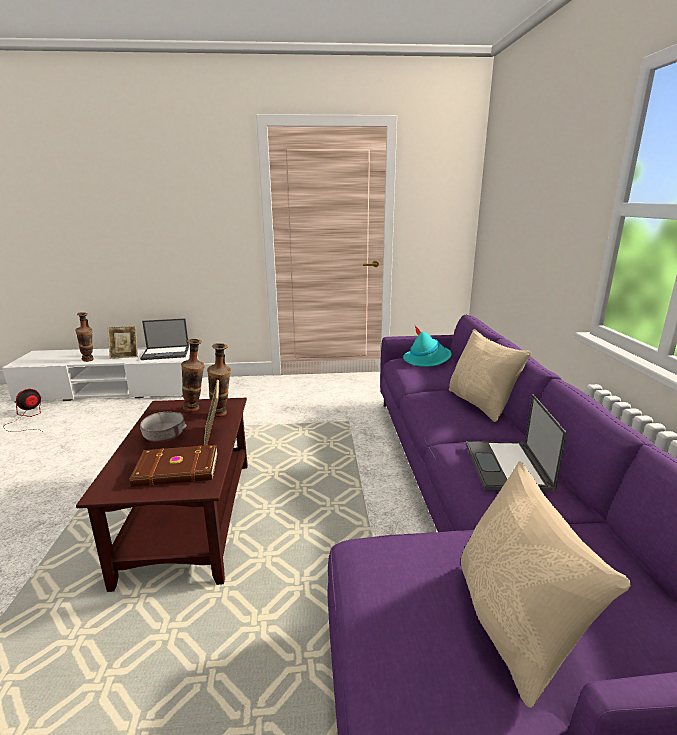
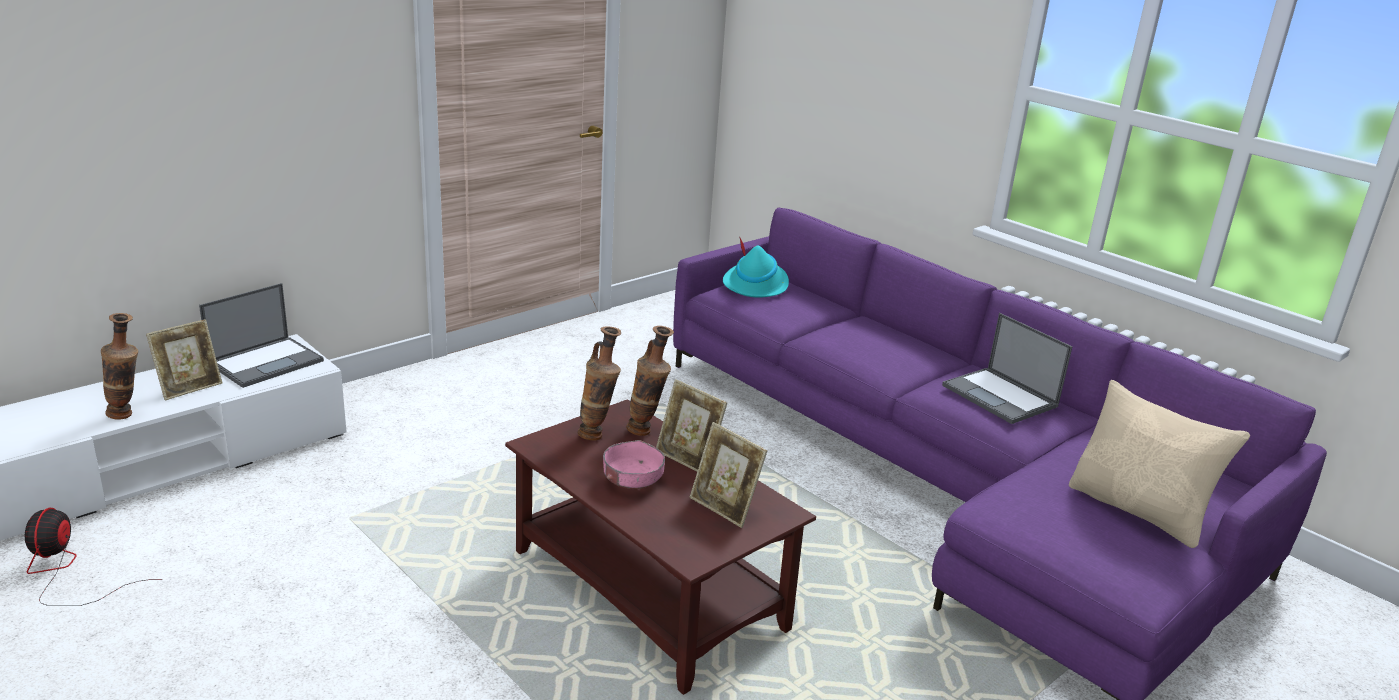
camera: 40 degrees left, 5 degrees up
(164, 437) = (632, 481): grey bowl -> pink bowl
(177, 470) = (724, 508): brown book -> picture frame
(480, 404) = (891, 334): beige pillow -> none

